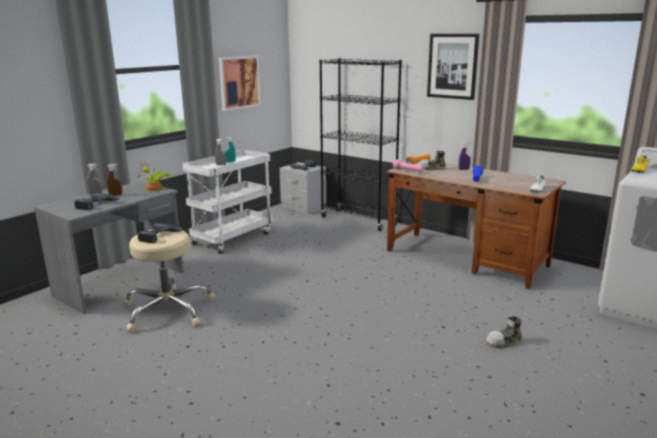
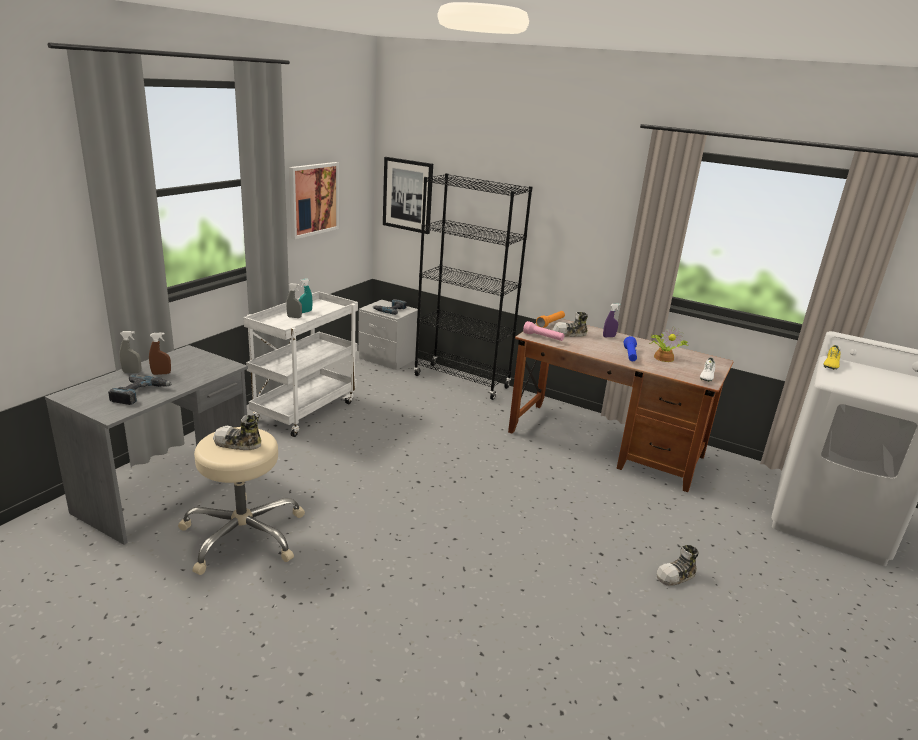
camera: 10 degrees left, 5 degrees up
(155, 188) = (215, 361): potted plant -> potted plant (664, 357)
(160, 236) = (237, 444): power drill -> shoe
(452, 66) = (599, 202): picture -> picture (408, 195)

